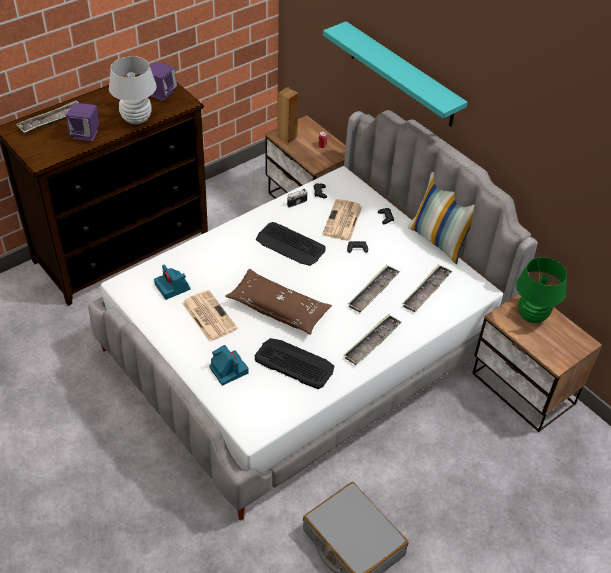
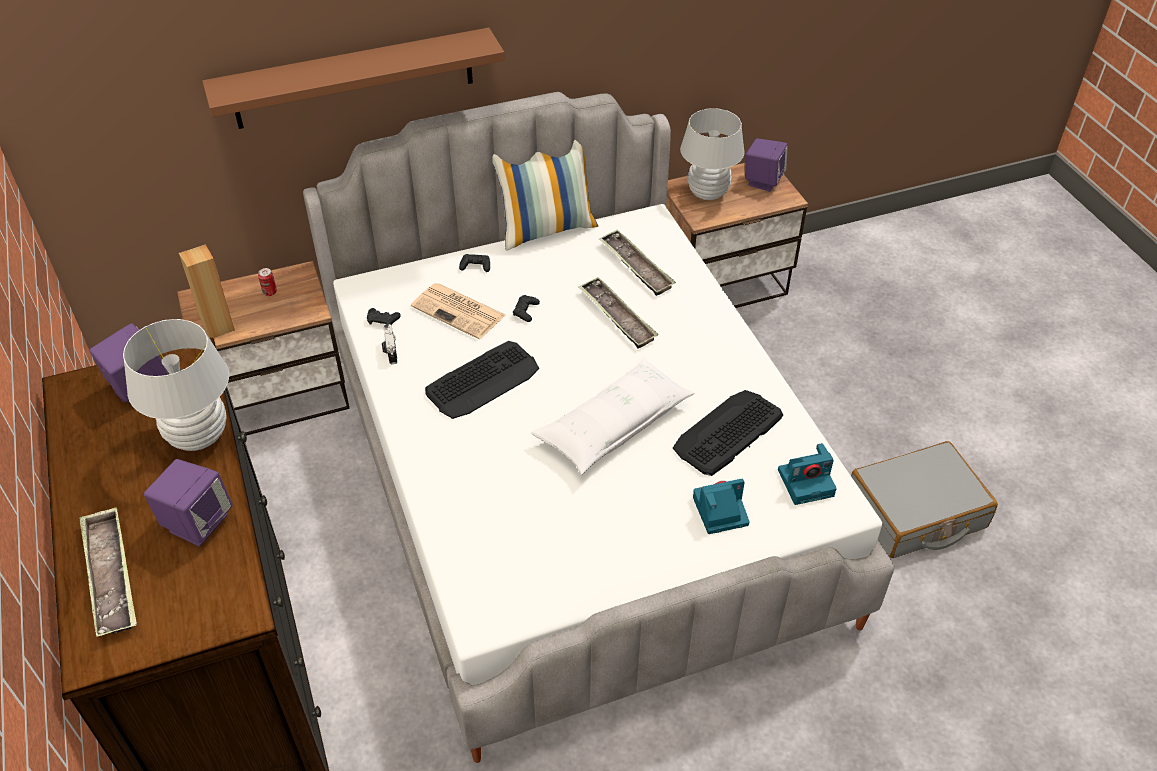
camera: 70 degrees left, 0 degrees up
(173, 287) = (515, 549): camera -> camera (806, 482)
(208, 315) = (598, 514): newspaper -> none
(278, 308) = (614, 425): brown pillow -> white pillow
(372, 342) = (712, 342): tray -> none
(401, 75) = (354, 79): turquoise shelf -> brown shelf
(532, 315) = (707, 193): green table lamp -> white table lamp
(568, 345) = (763, 181): none -> purple speaker

